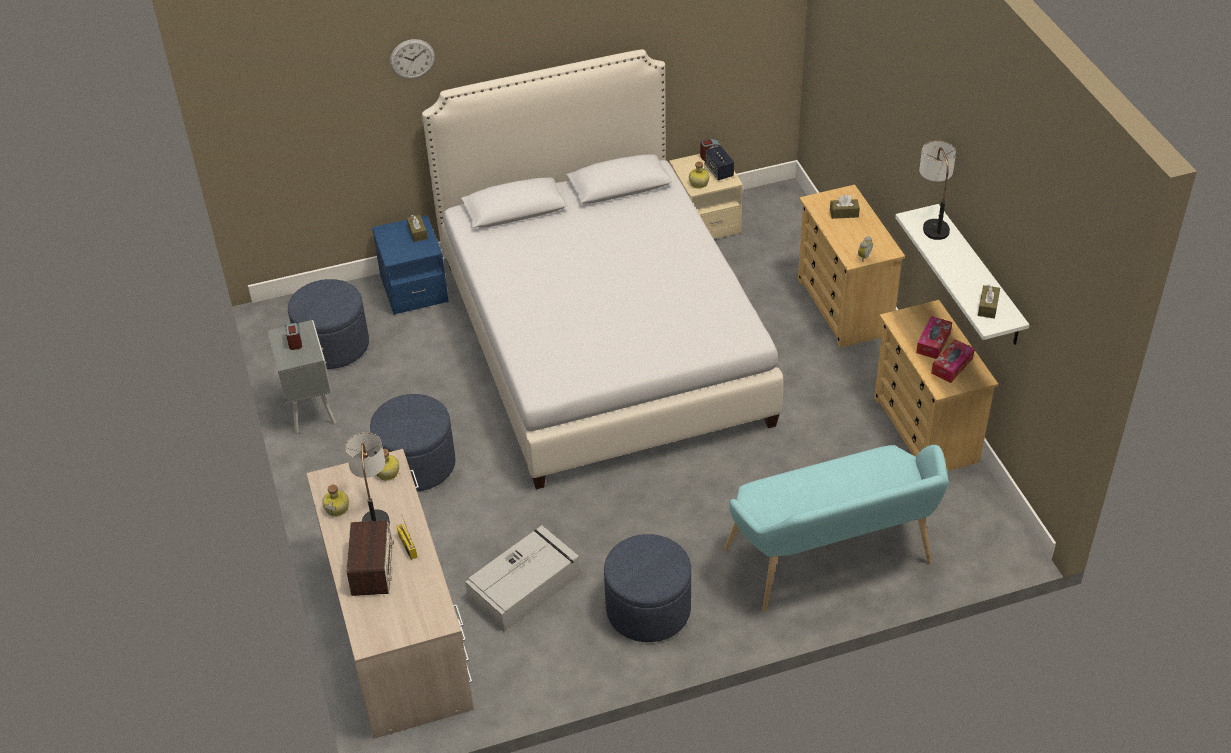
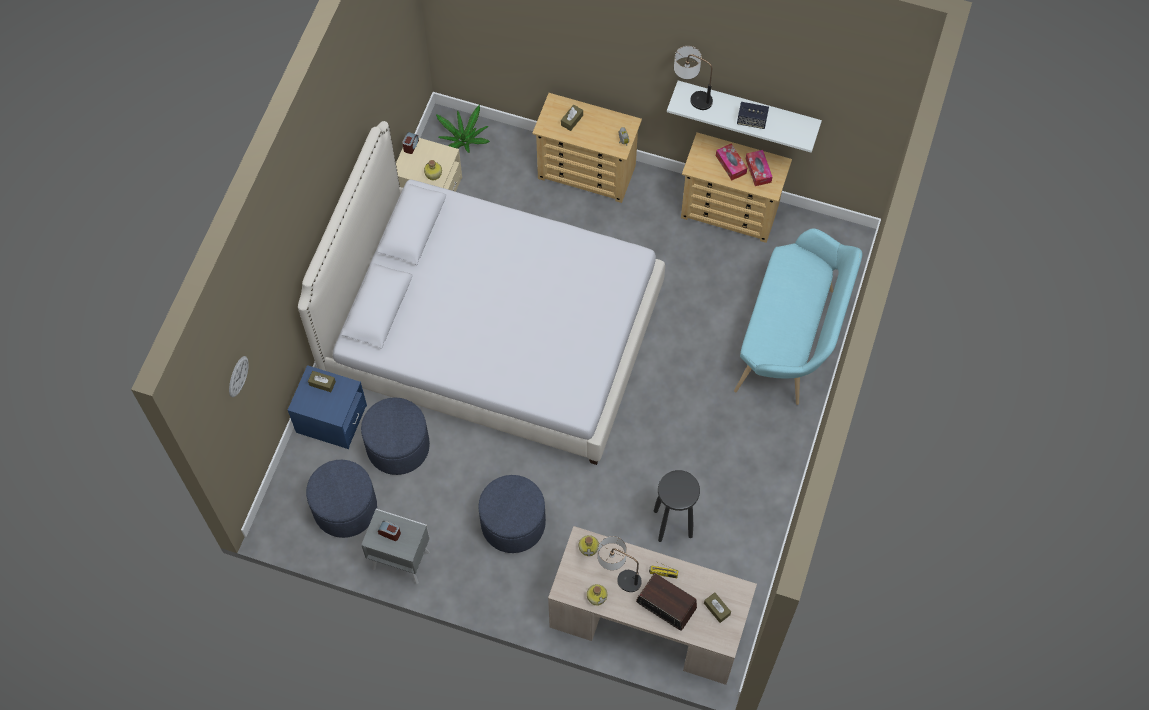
camera: 55 degrees left, 20 degrees up
(412, 59) = (281, 282): wall clock -> wall clock (238, 376)
(525, 586) = (673, 523): grey storage box -> black stool
(648, 609) = (747, 466): blue ottoman -> blue ottoman (398, 446)
(719, 171) = (432, 153): speaker -> speaker (751, 121)
(780, 214) = (464, 140): none -> potted plant
(988, 307) = (790, 128): brown tissue box -> brown tissue box (717, 609)

